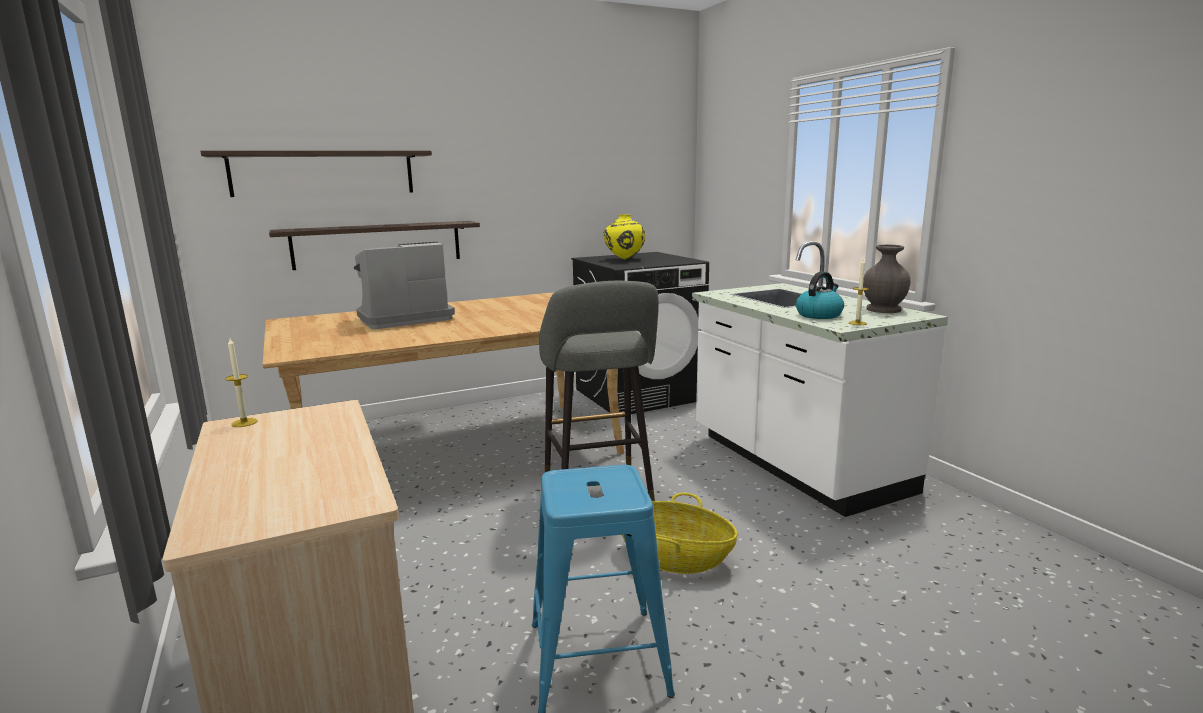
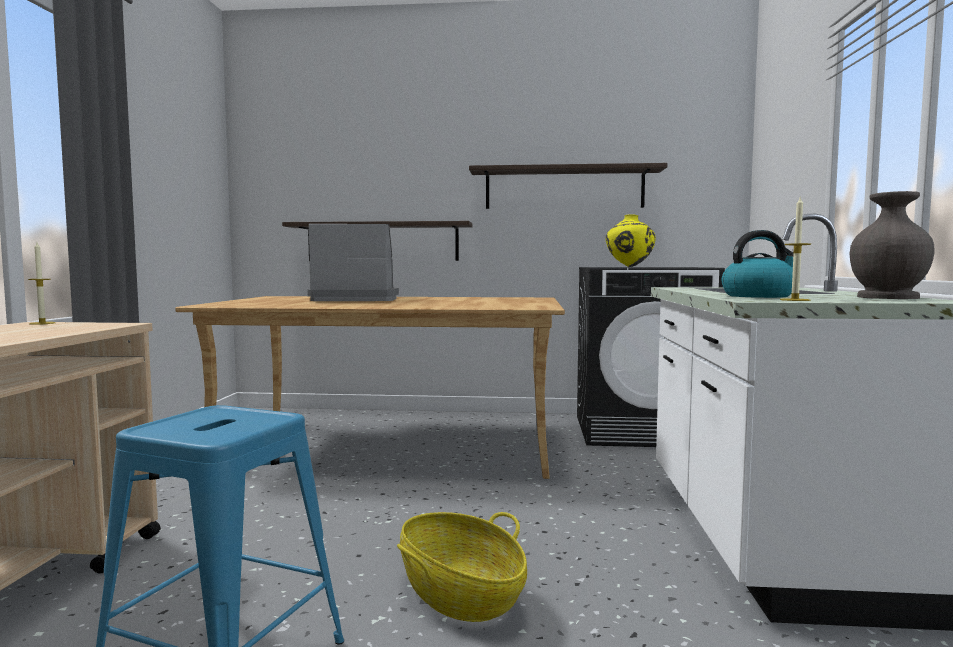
camera: 30 degrees right, 10 degrees down
(323, 173) = (342, 176): shelf -> shelf (564, 189)
(599, 494) = (469, 509): grey stool -> none

